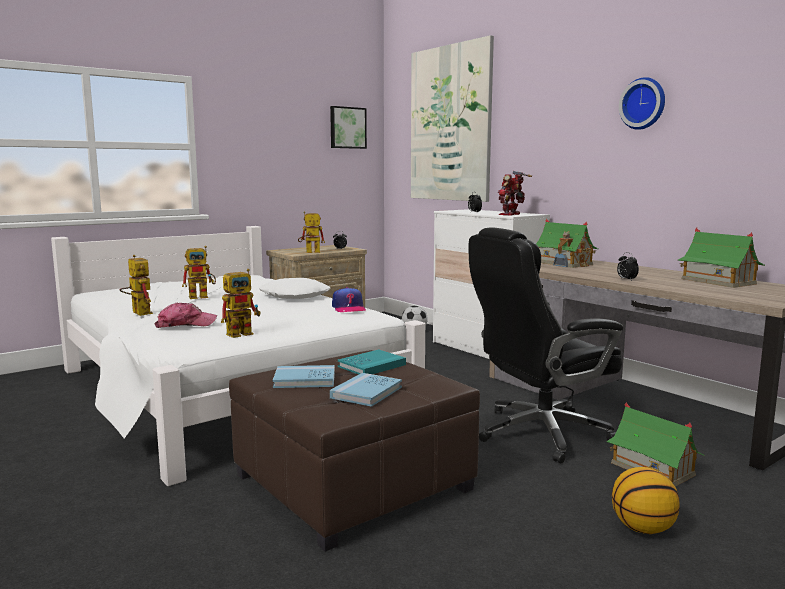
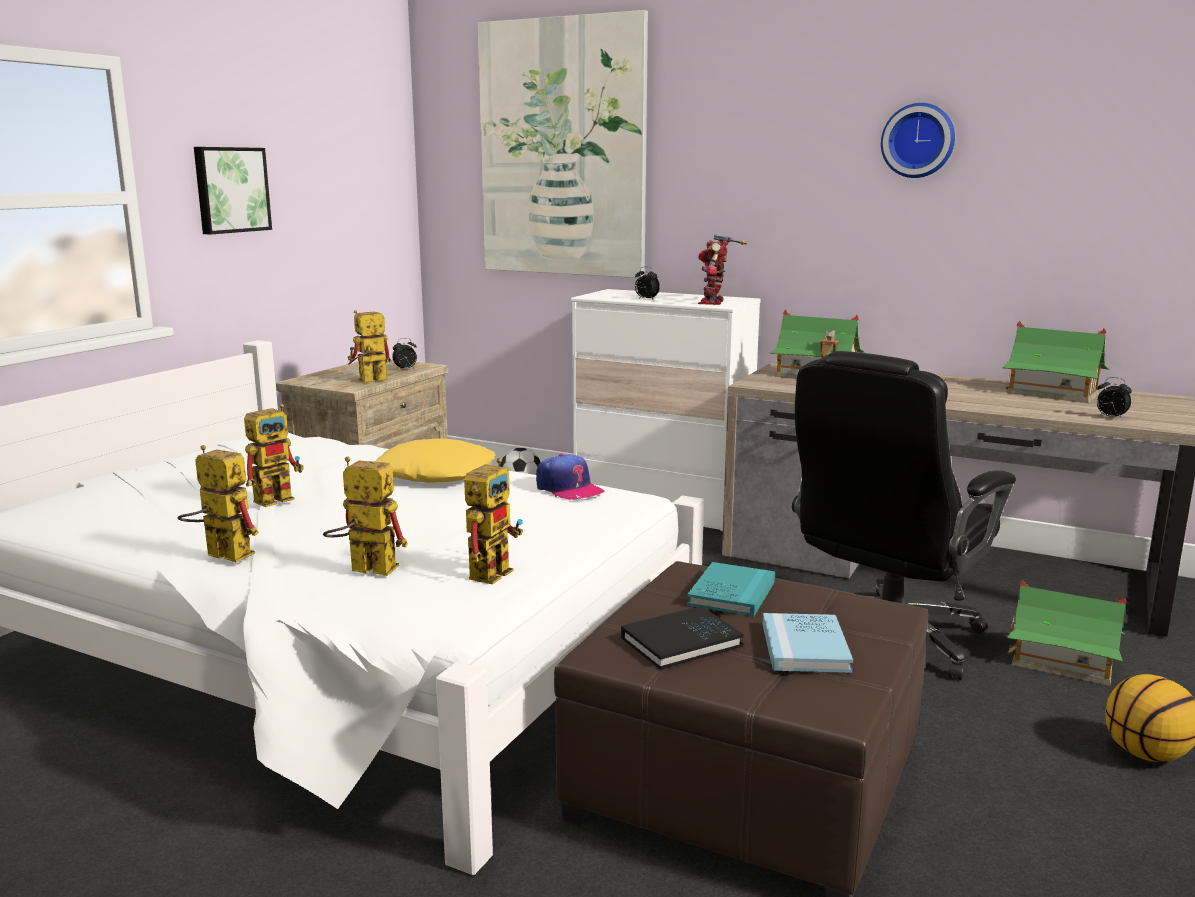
camera: 25 degrees left, 5 degrees up
(185, 324) = (363, 569): cap -> toy robot
(295, 296) = (436, 473): white pillow -> yellow pillow
(304, 380) = (681, 642): blue book -> black book
(347, 128) = (367, 149): picture -> picture (230, 190)
(626, 280) = (953, 402): alarm clock -> alarm clock (1110, 418)

